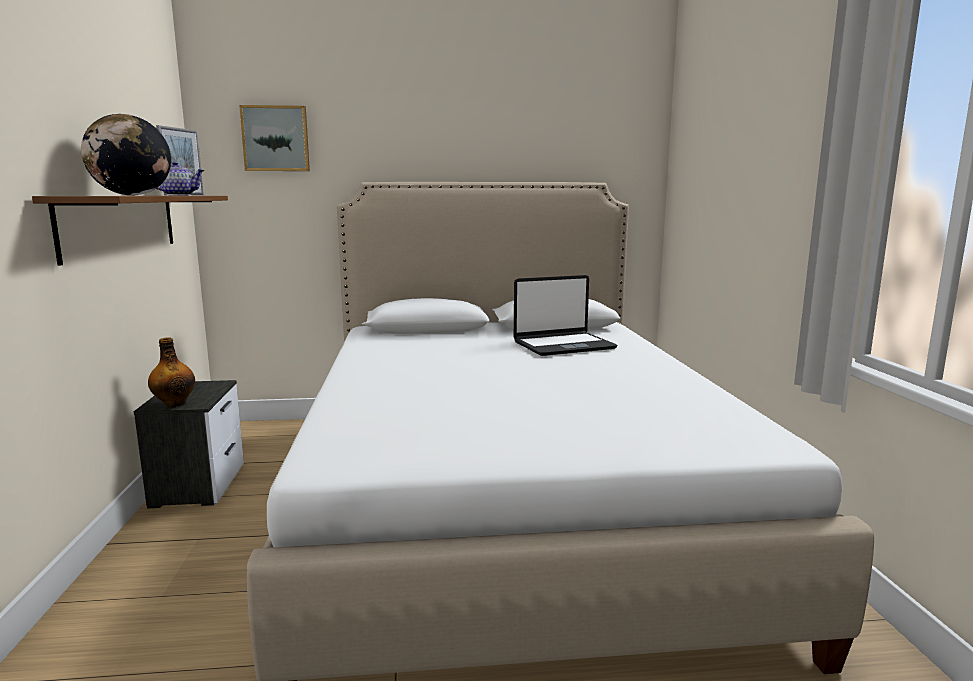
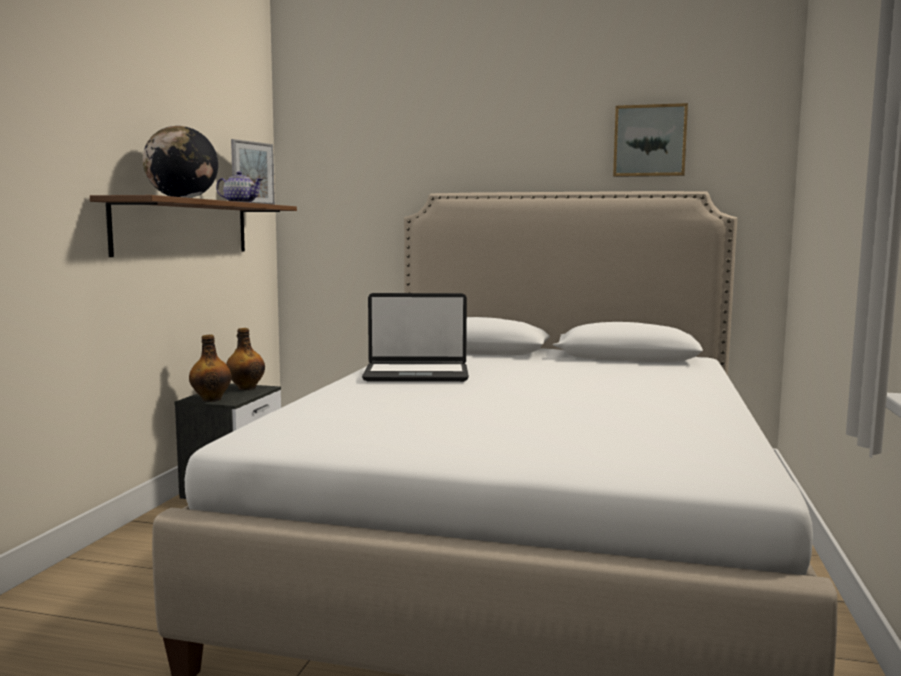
camera: 20 degrees right, 5 degrees down
(201, 386) = (246, 388): none -> bottle
(276, 139) = (353, 151): picture -> picture (649, 141)
(563, 345) = (612, 374): laptop -> laptop (416, 374)

